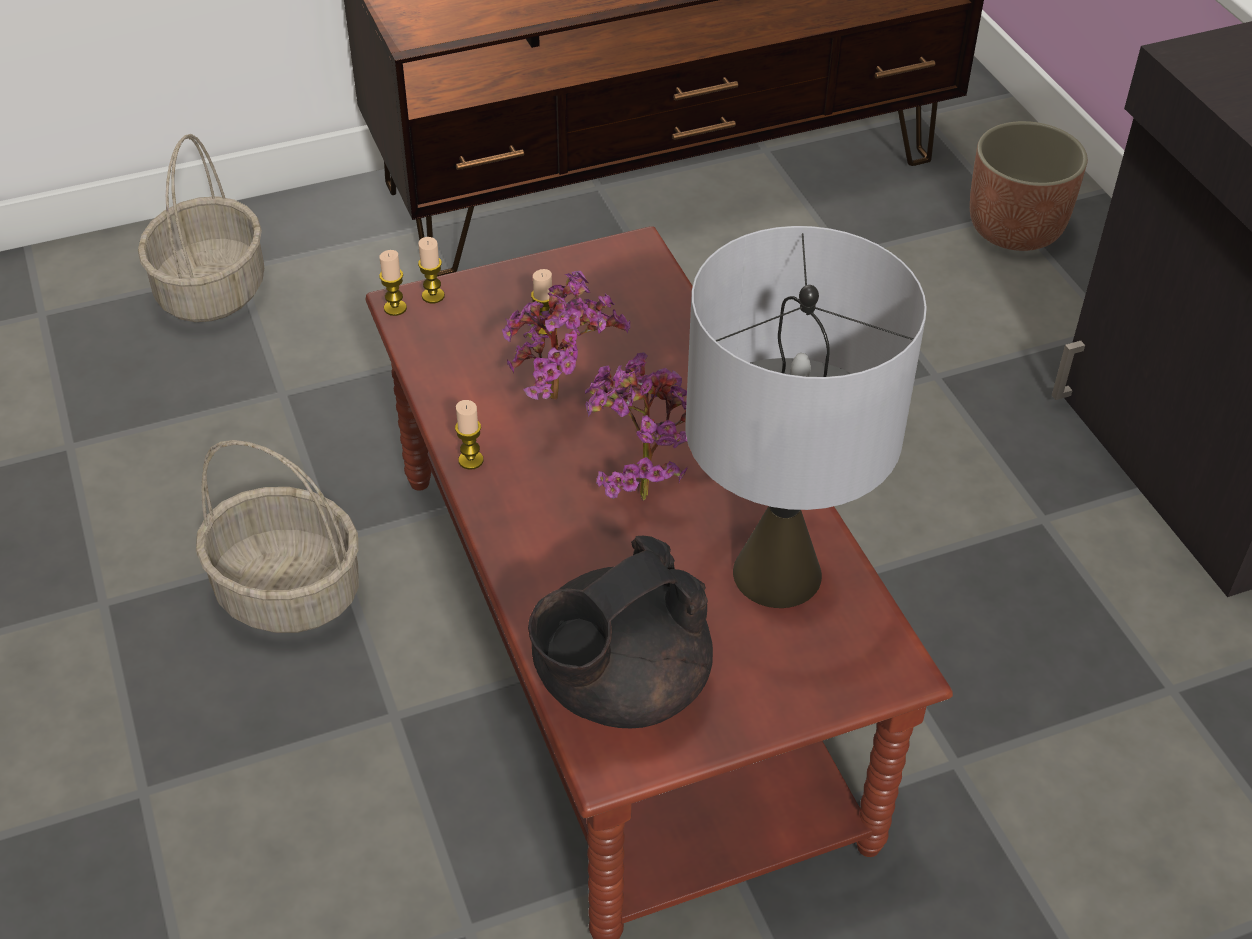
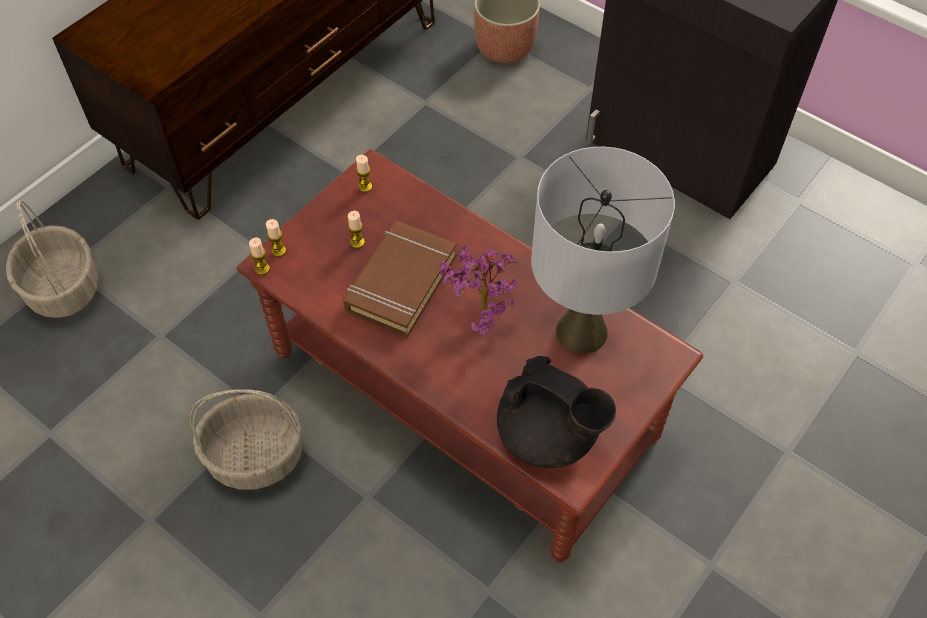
camera: 30 degrees left, 10 degrees up
(471, 460) = (377, 344): candle -> candle (365, 187)
(563, 400) = (400, 283): potted plant -> brown book
(618, 685) = (548, 435): black teapot -> black teapot turned 75 degrees counterclockwise

